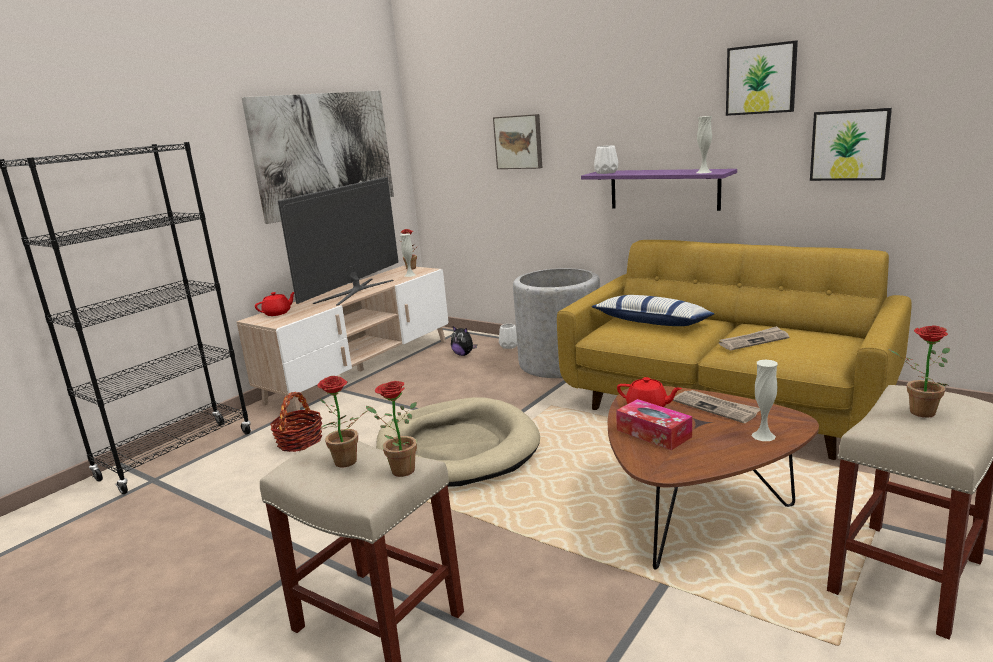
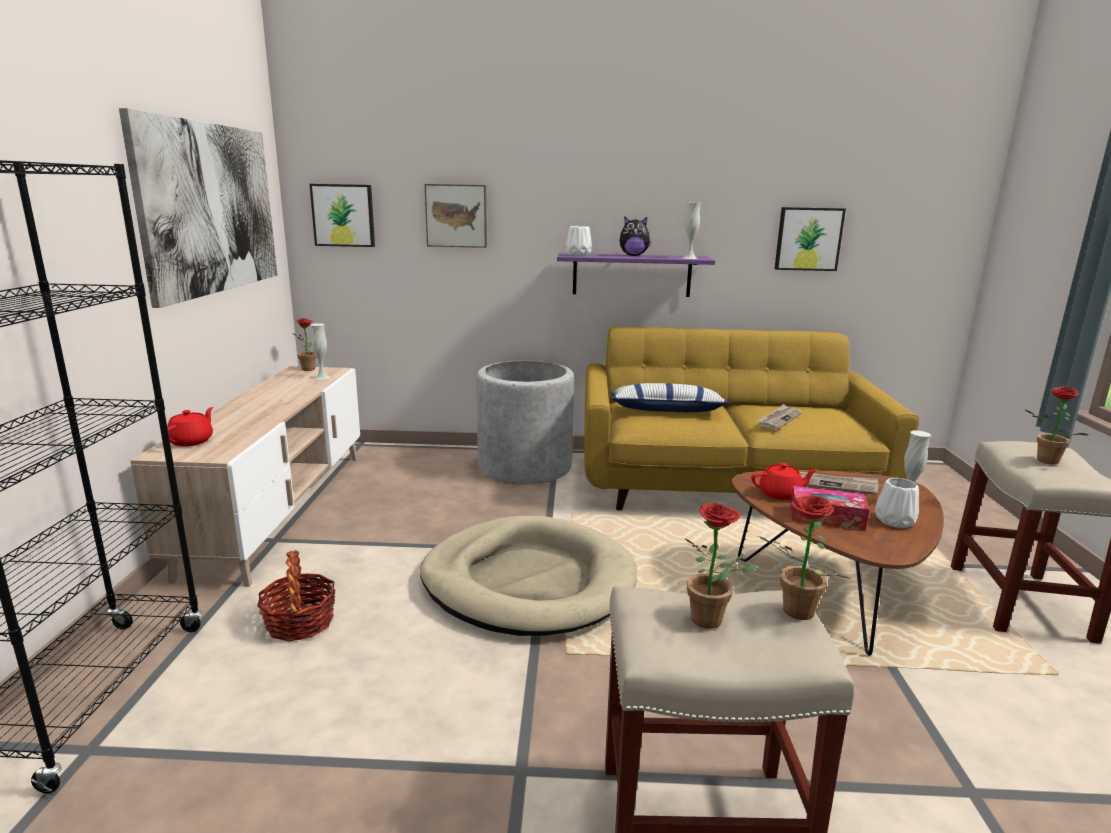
camera: 35 degrees left, 0 degrees up
(355, 291) = (273, 402): television -> none
(464, 354) = (399, 471): plush toy -> plush toy (633, 255)
(509, 346) = (444, 455): white vase -> white vase (895, 521)
(761, 79) = (735, 172): picture -> picture (343, 215)

